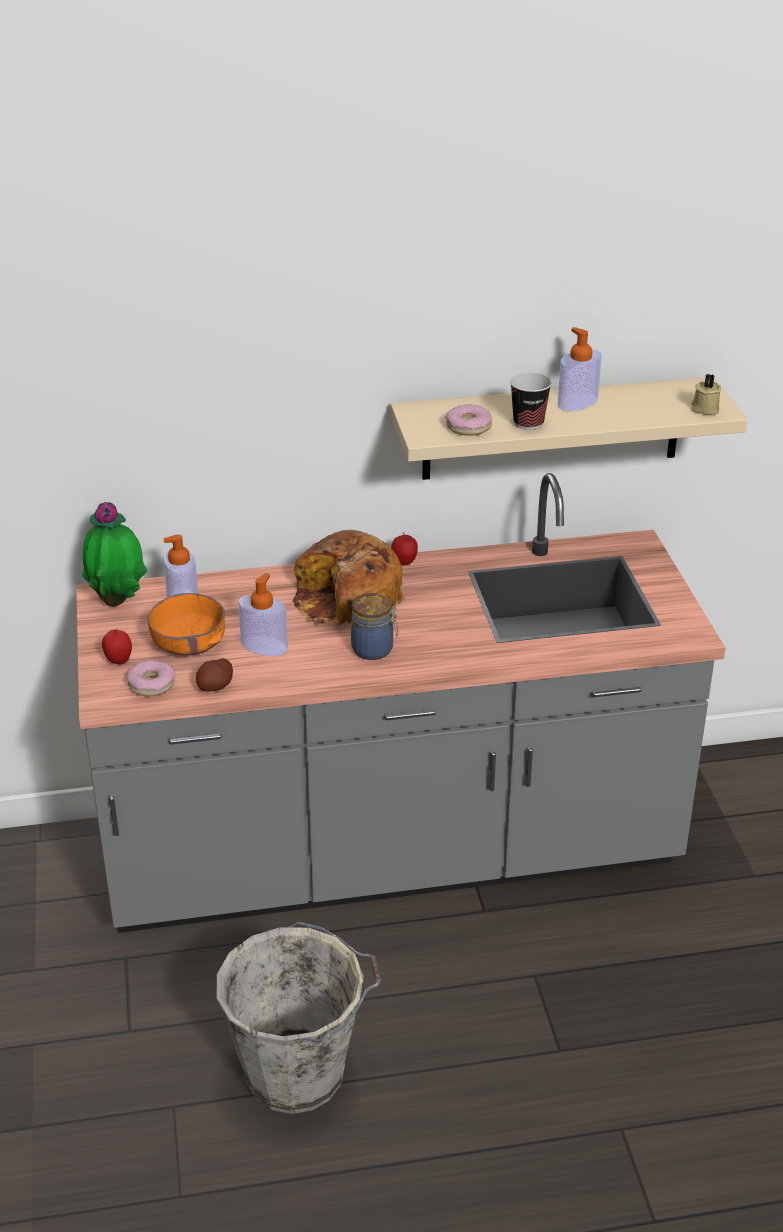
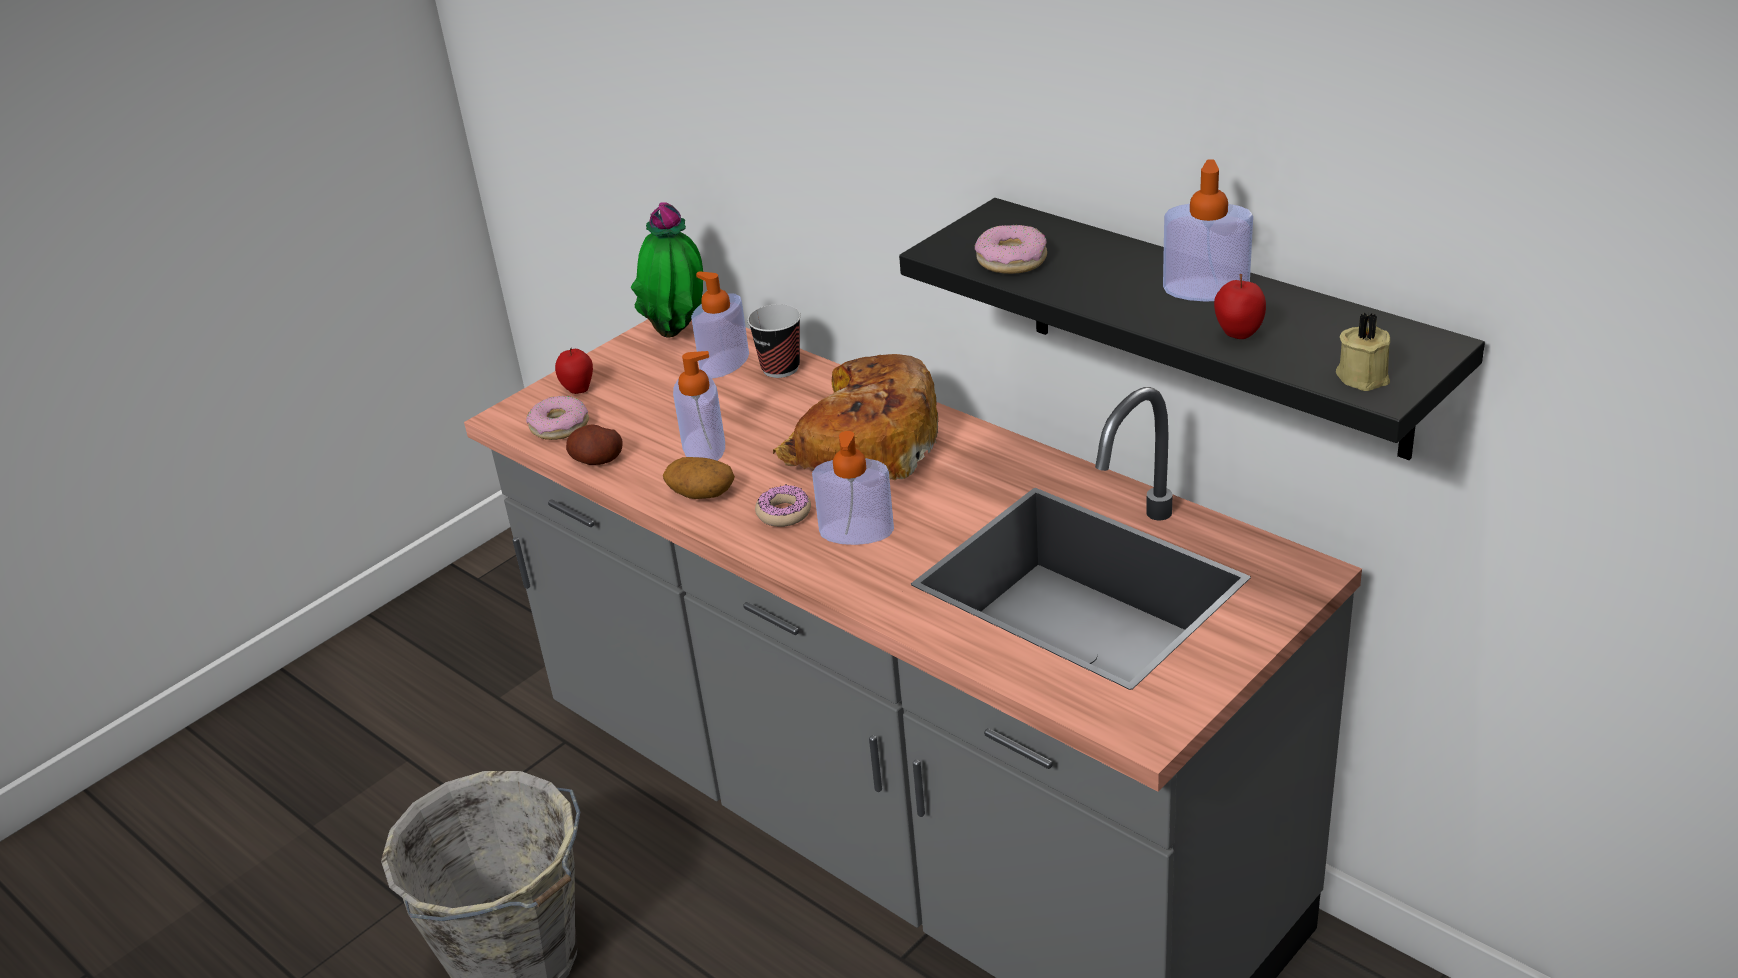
camera: 55 degrees right, 0 degrees up
(188, 643) = (654, 406): orange bowl -> none
(311, 667) = (700, 493): none -> potato
(374, 650) = (784, 513): jar -> donut
(404, 563) = (985, 440): apple -> apple (1238, 335)
(427, 636) = (856, 532): none -> soap dispenser
(528, 423) = (1088, 287): cup -> cup (780, 368)
(552, 428) = (1214, 327): beige shelf -> black shelf

